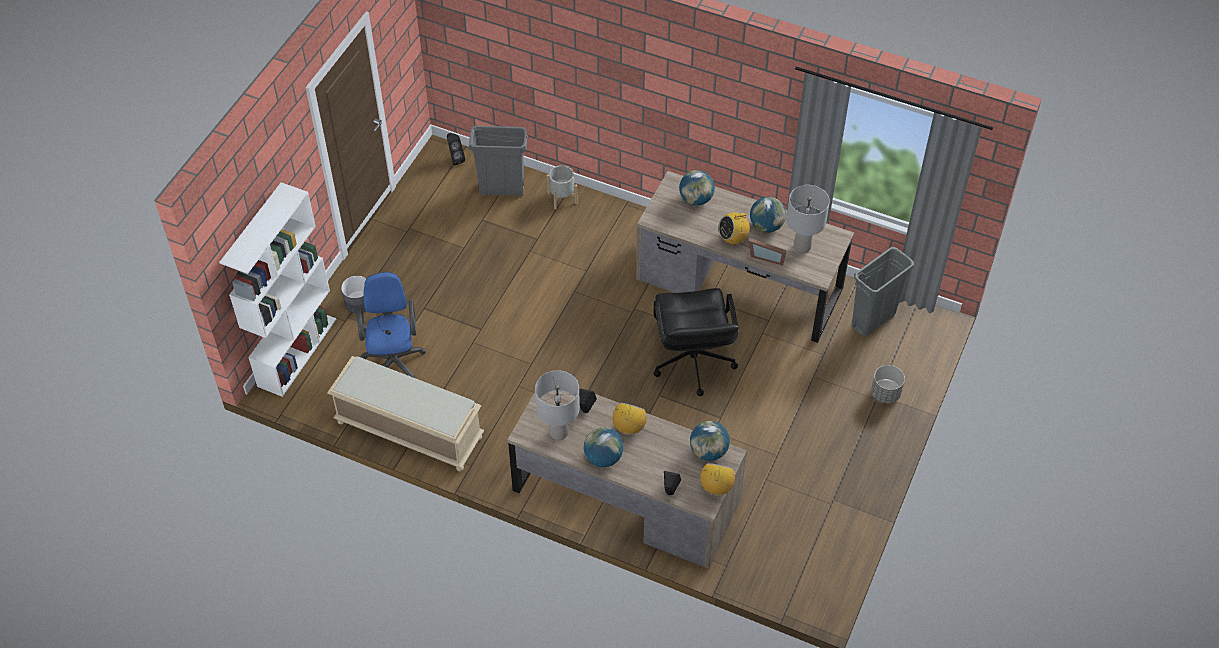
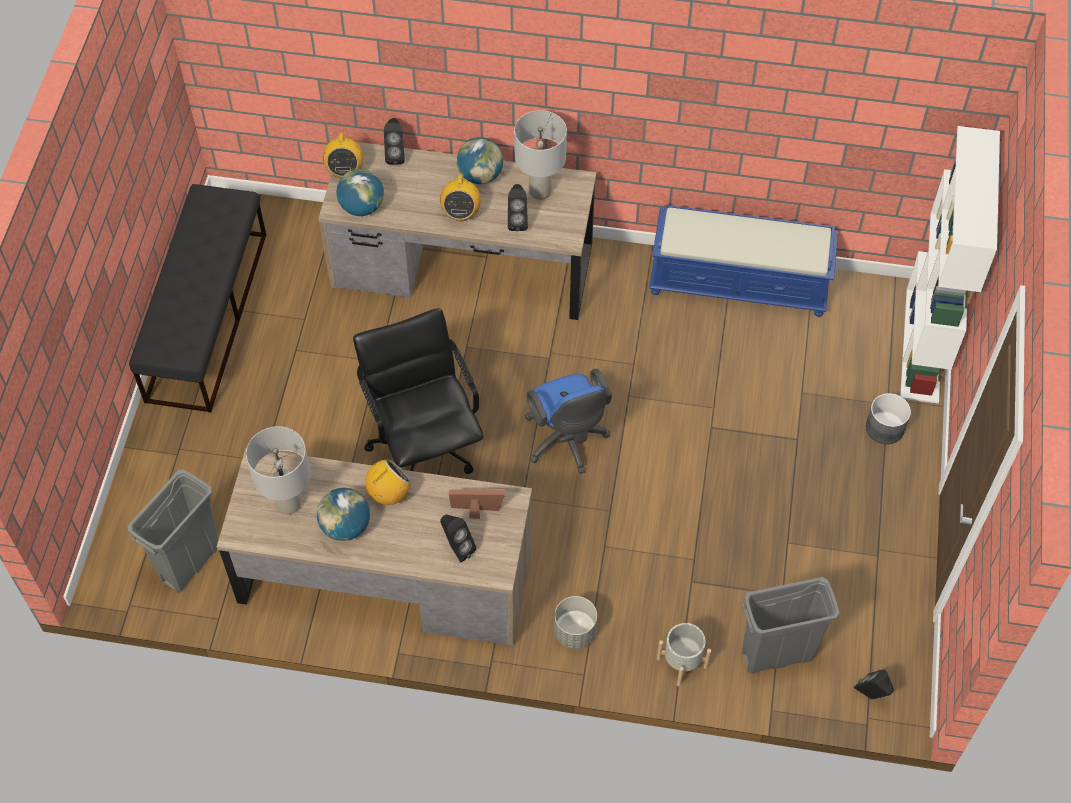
camera: 165 degrees right, 5 degrees up
(394, 360) = (799, 362): blue office chair -> blue office chair (566, 442)
(408, 430) = (740, 283): beige bench -> blue bench
(696, 199) = (457, 548): globe -> black speaker
(766, 256) = (337, 477): picture frame -> picture frame (477, 511)
(845, 500) = (207, 315): none -> black bench
(885, 393) = (167, 458): grey planter -> grey planter (574, 631)

